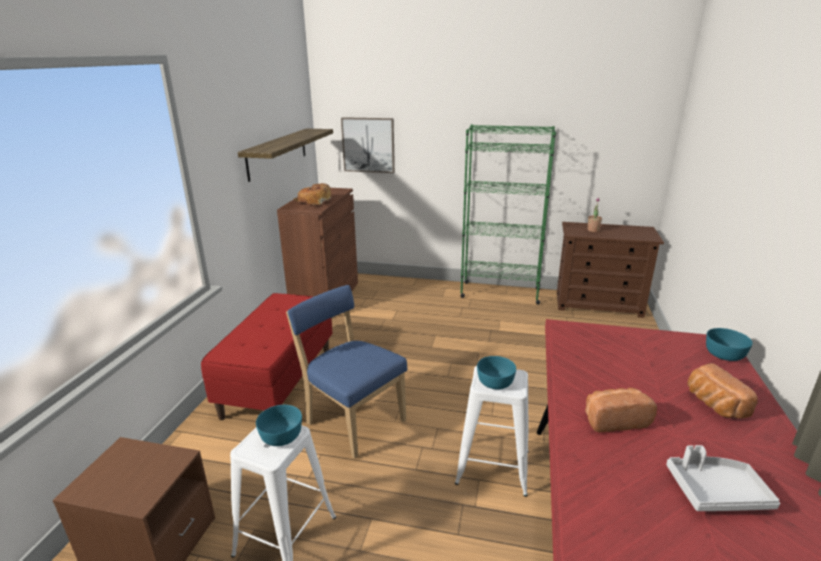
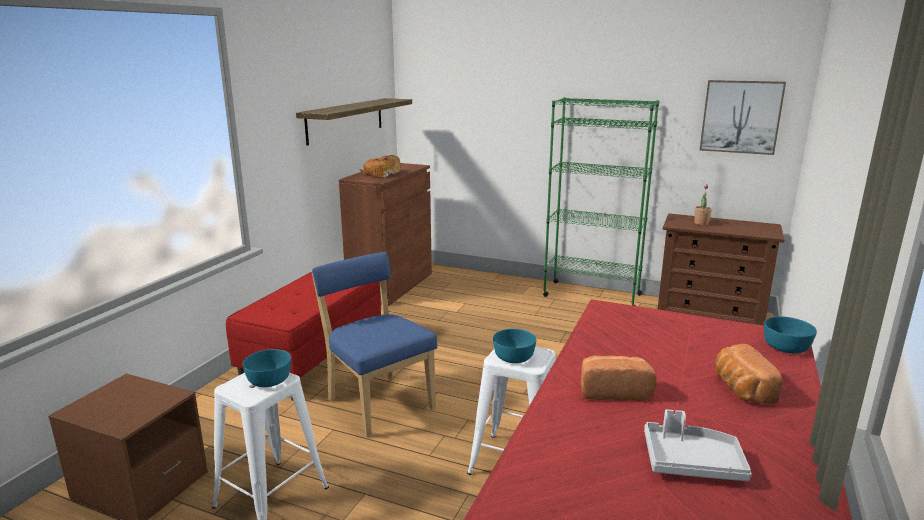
camera: 10 degrees right, 5 degrees down
(368, 145) = (451, 118): picture -> picture (741, 117)

